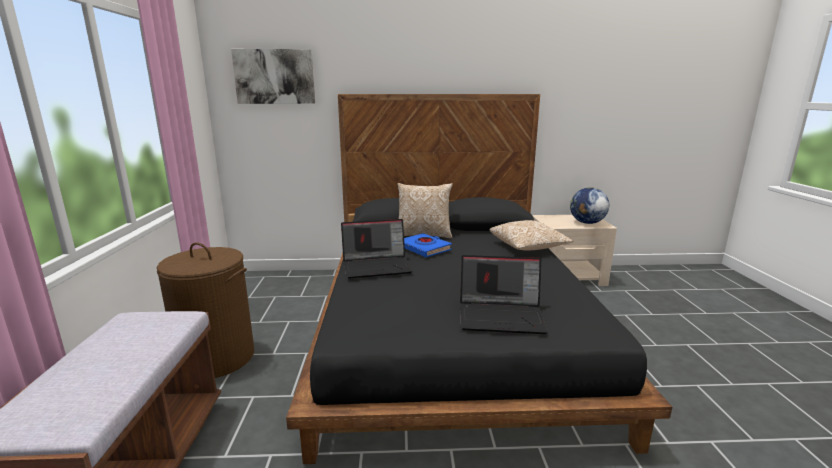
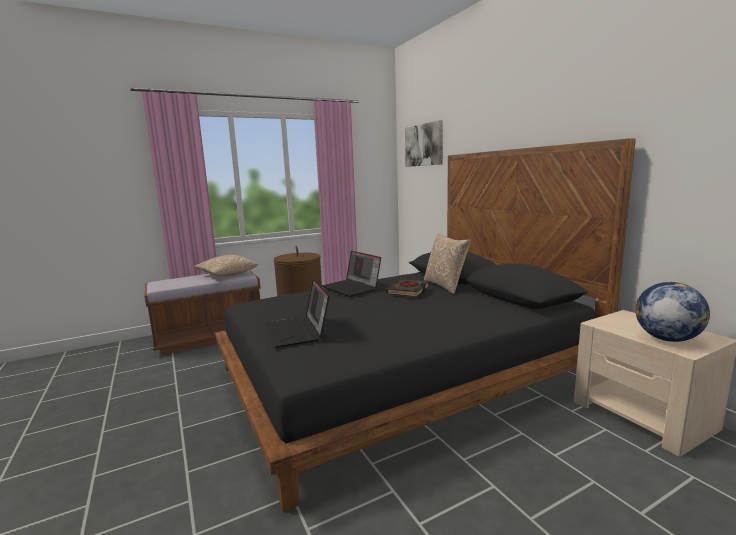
camera: 65 degrees right, 5 degrees down
(424, 248) = (408, 291): blue book -> black book
(528, 247) = (481, 320): pillow -> pillow (227, 275)

